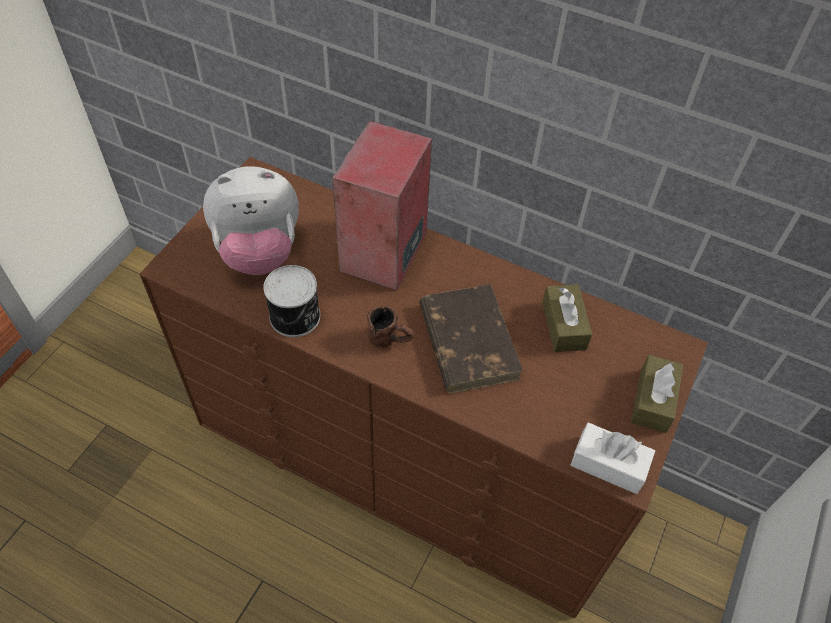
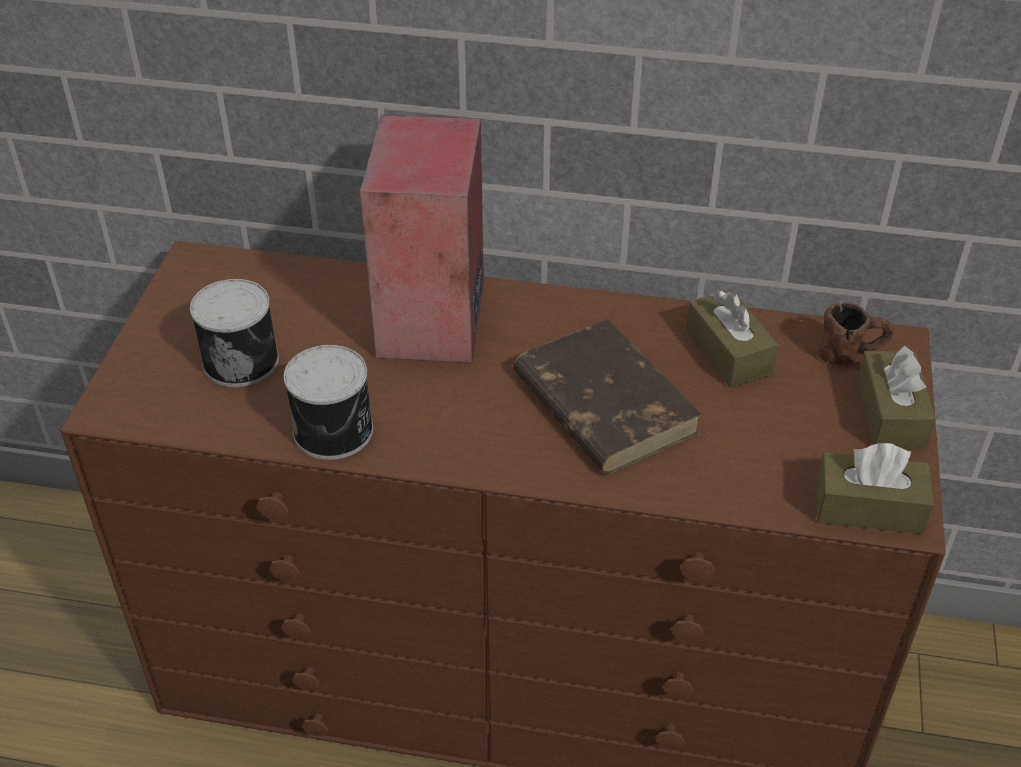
camera: 15 degrees left, 10 degrees down
(259, 252) = (241, 359): plush toy -> can
(390, 340) = (490, 427): brown mug -> brown mug (852, 354)
(608, 464) = (868, 508): white tissue box -> brown tissue box

